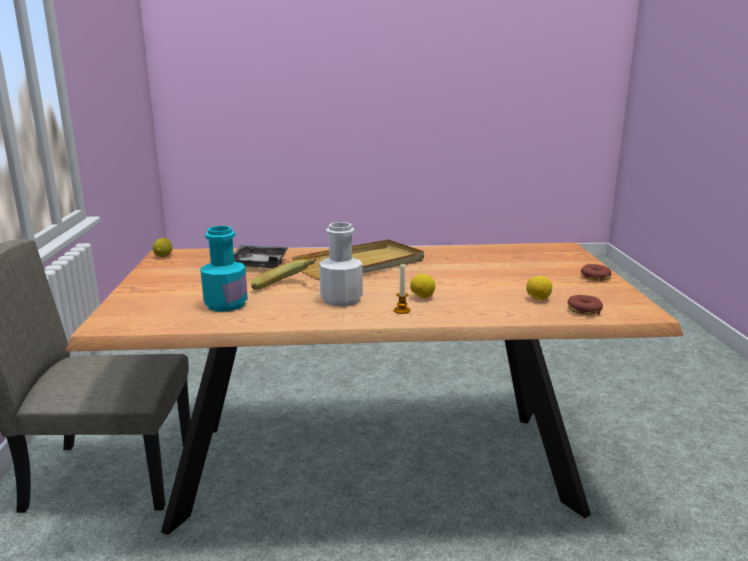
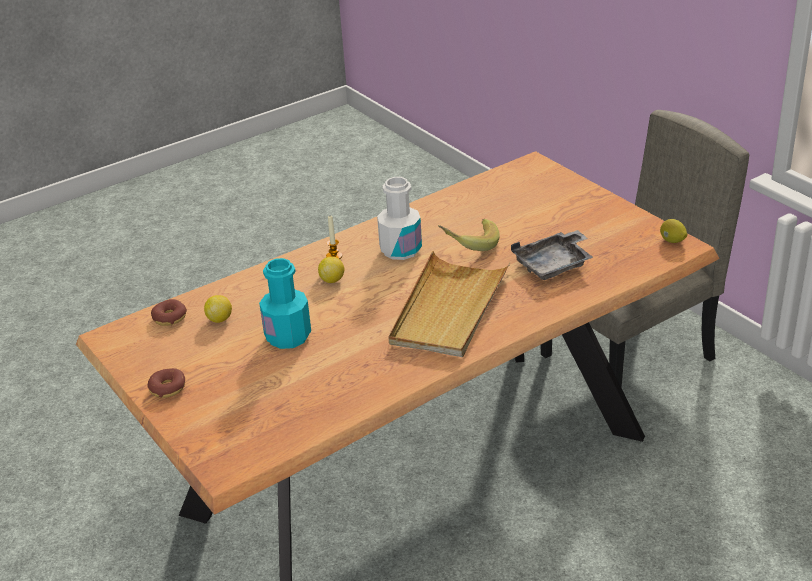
camera: 150 degrees right, 15 degrees up
(226, 304) = (485, 209): turquoise bottle -> turquoise bottle (288, 336)

